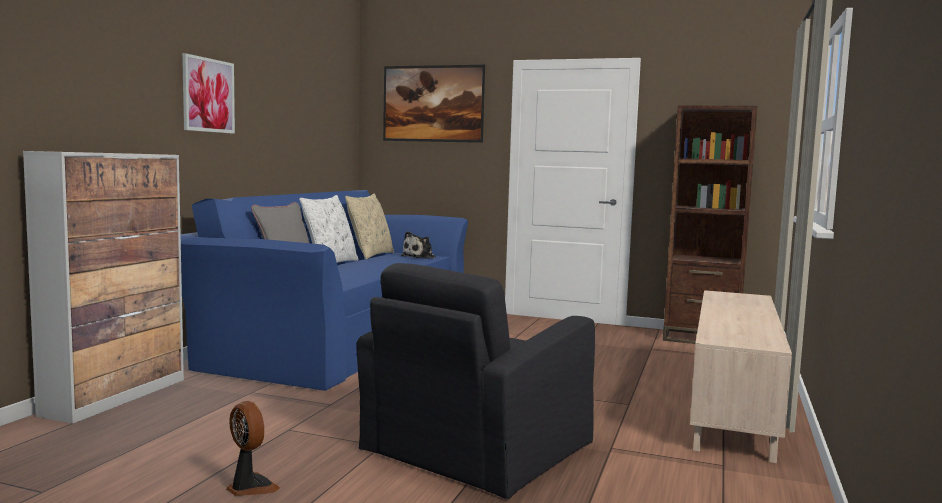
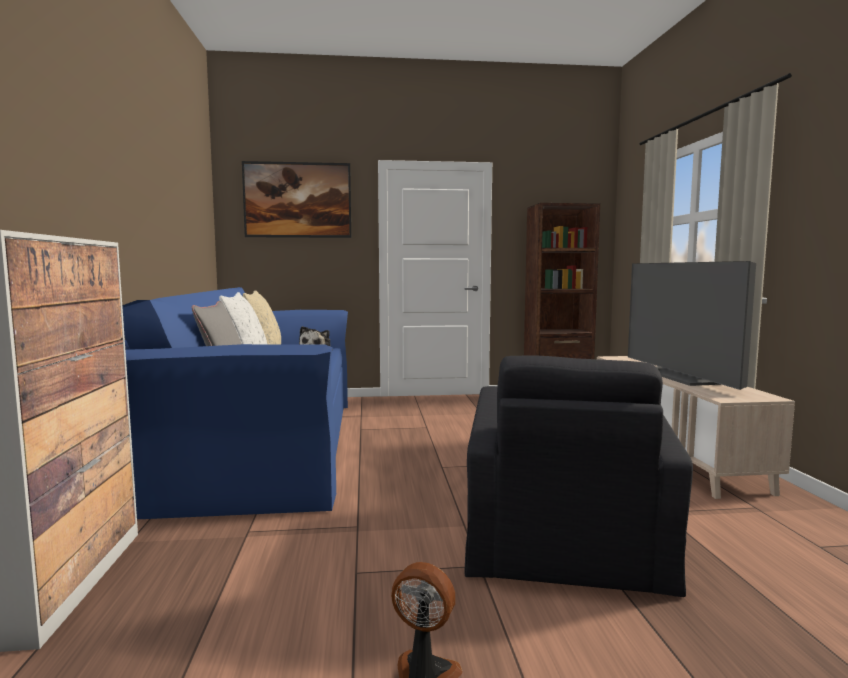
camera: 25 degrees left, 0 degrees up
(208, 95) = (108, 172): picture -> none
(738, 318) = (682, 376): none -> television

